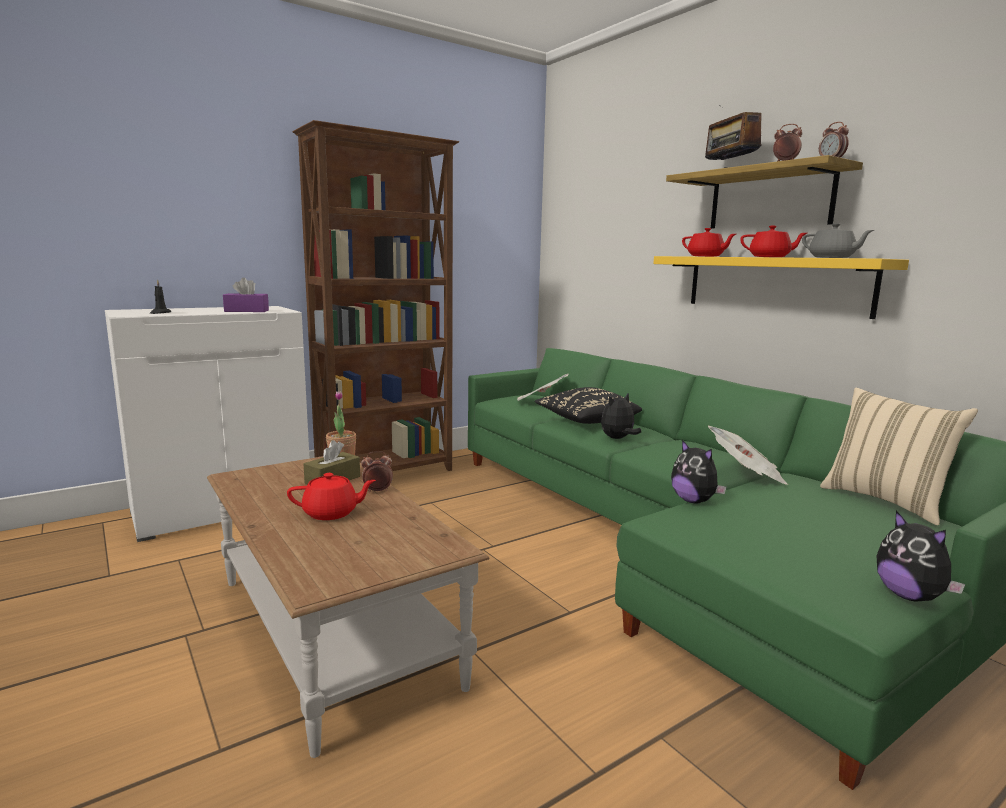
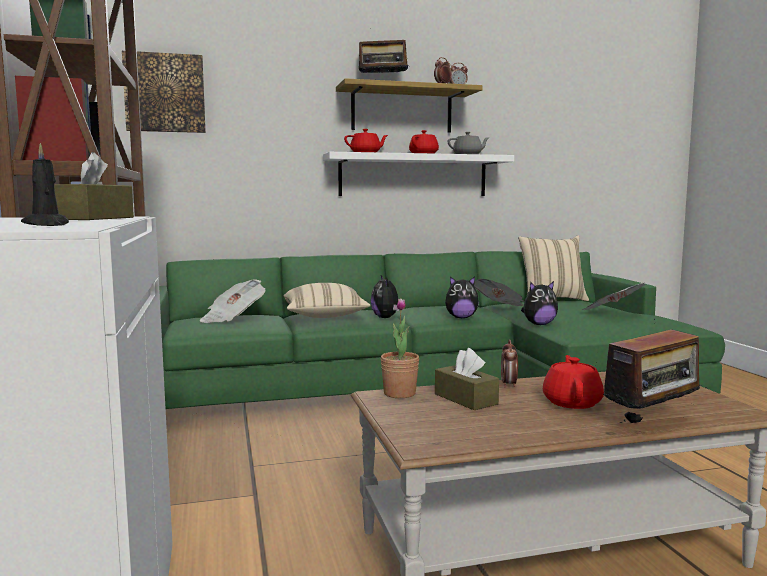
camera: 70 degrees left, 5 degrees down
(246, 311) = (94, 218): purple tissue box -> brown tissue box
(276, 542) = (652, 422): none -> radio
(578, 206) = (165, 93): none -> picture
(586, 421) = (324, 317): black pillow -> beige pillow
(775, 284) = (413, 175): yellow shelf -> white shelf
(819, 537) = (611, 313): none -> newspaper
(910, 596) = (672, 319): plush toy -> plush toy (461, 318)

